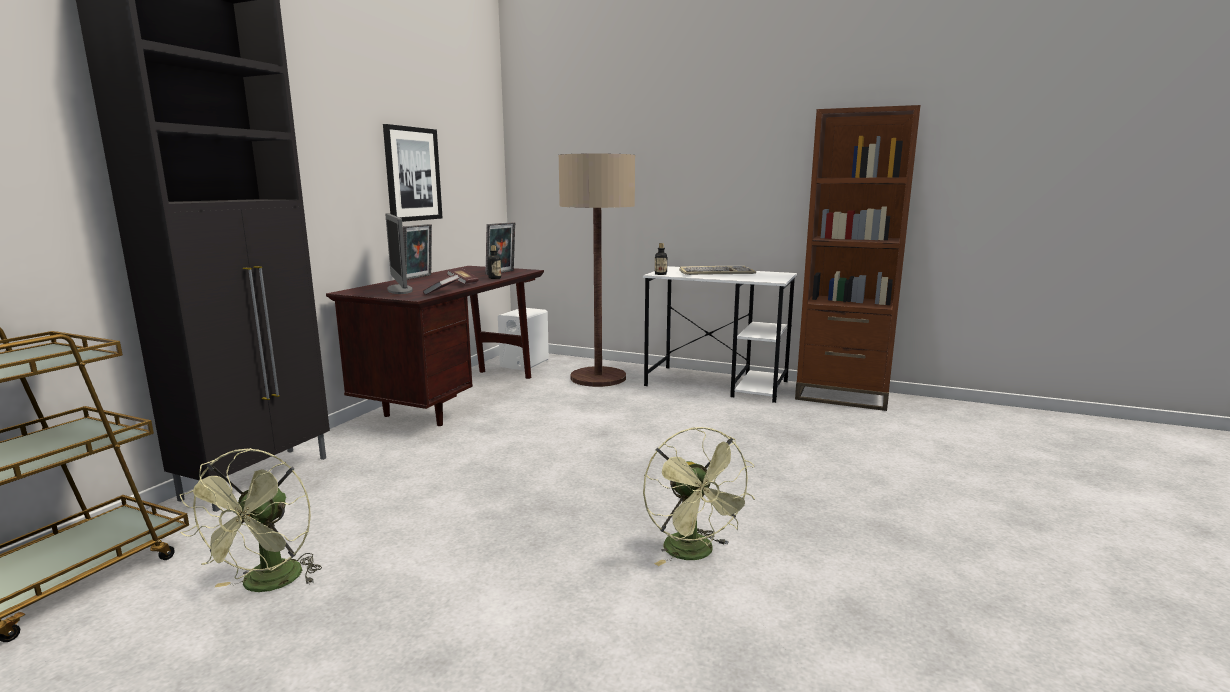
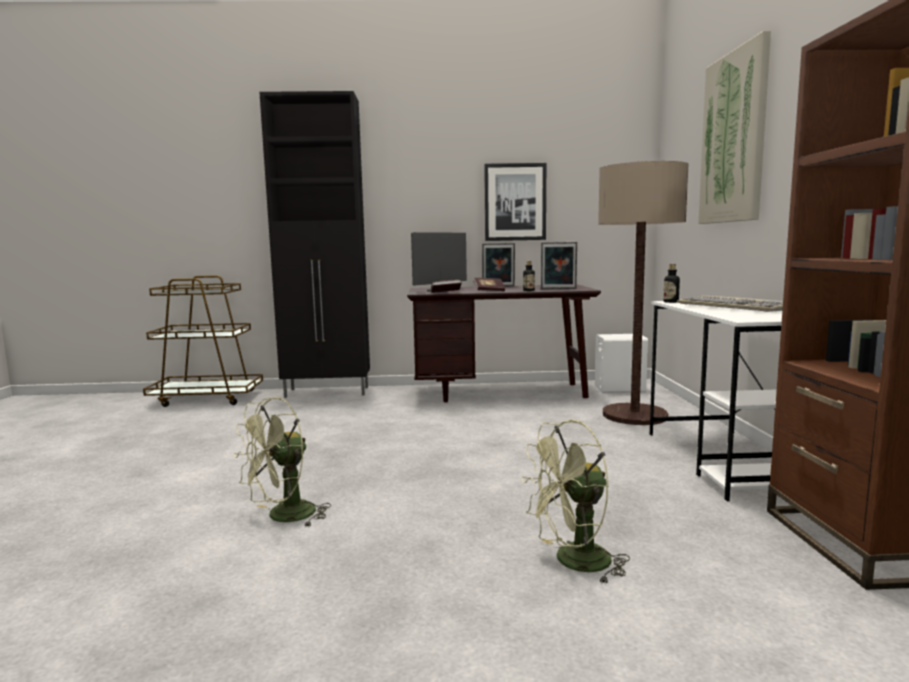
camera: 65 degrees right, 5 degrees down
(267, 585) = (212, 425): green fan -> green fan (573, 563)
(642, 137) = (733, 138): none -> picture

